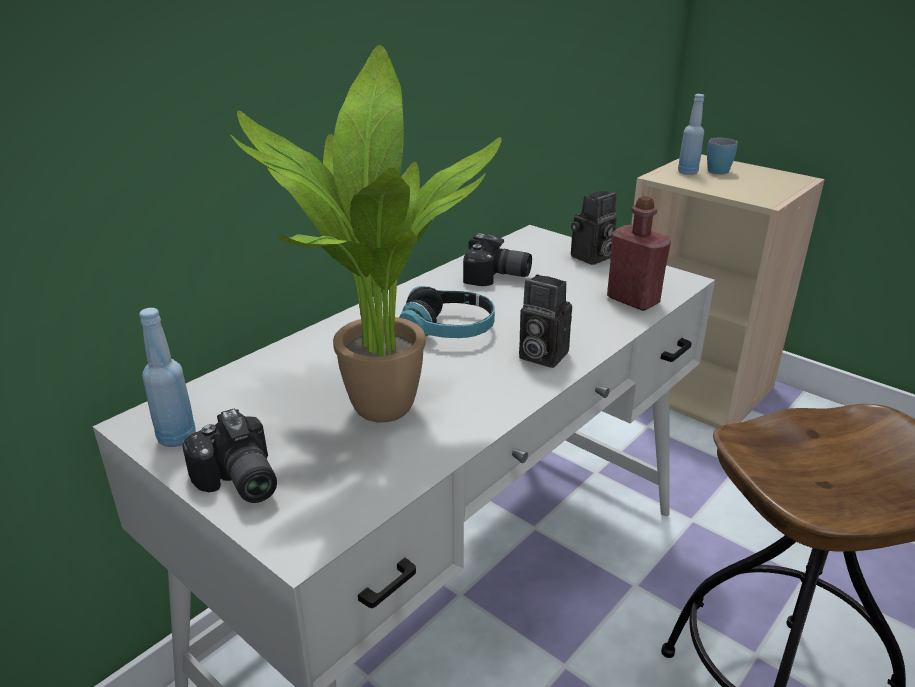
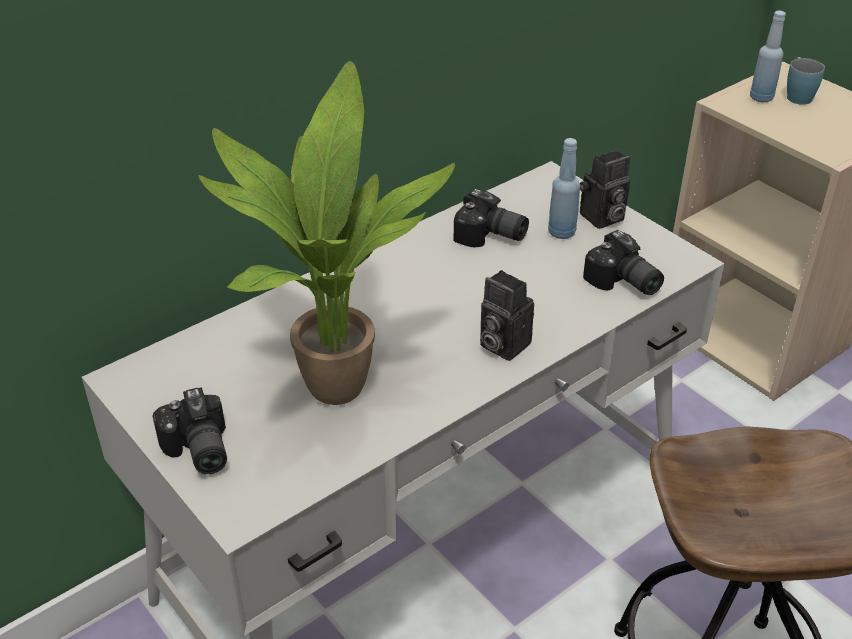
camera: 10 degrees right, 10 degrees up
(177, 437) = (151, 398): blue bottle -> blue bottle (561, 232)
(448, 329) = (421, 301): headphones -> none
(633, 300) = (622, 283): red bottle -> camera

